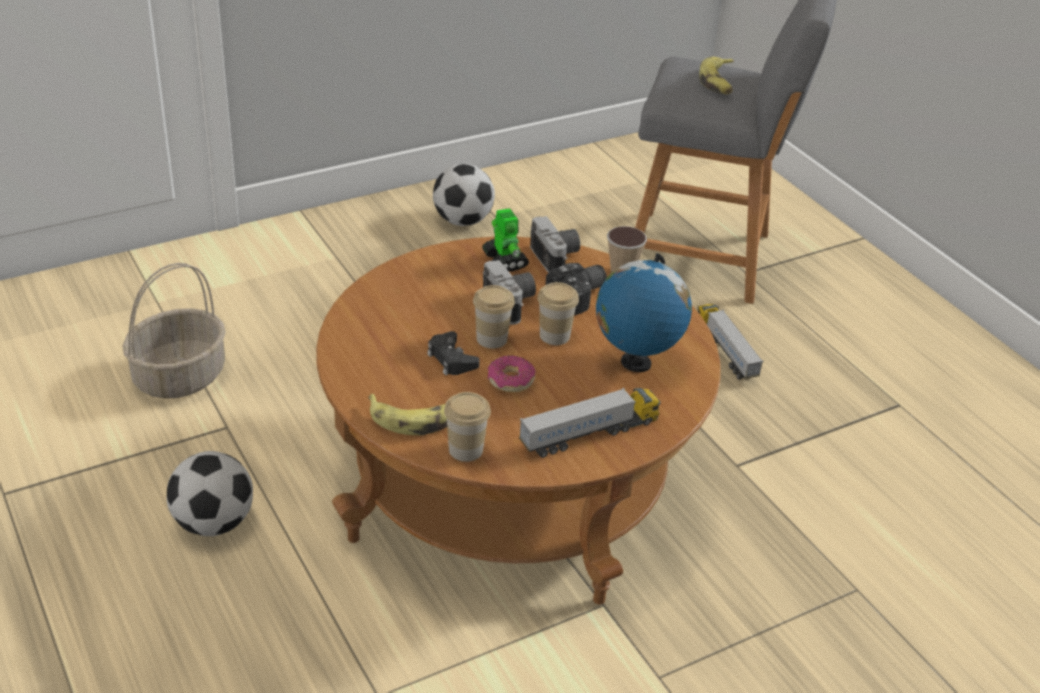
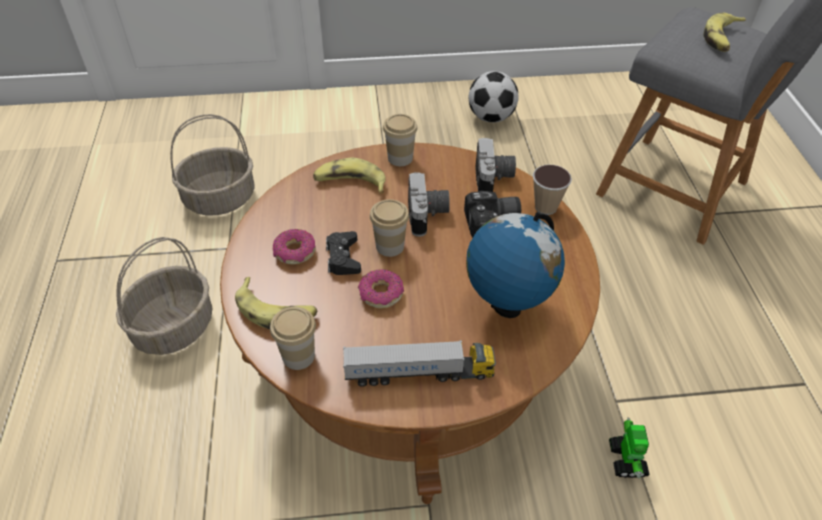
camera: 25 degrees right, 10 degrees up
(214, 523) = (174, 326): football -> basket
(397, 366) = (294, 252): none -> donut
(411, 291) = (350, 183): none -> banana
(504, 260) = (446, 171): toy robot -> toy robot (627, 459)
(554, 335) = (447, 257): cup -> cup (400, 158)
(725, 351) = (657, 284): toy truck -> none

